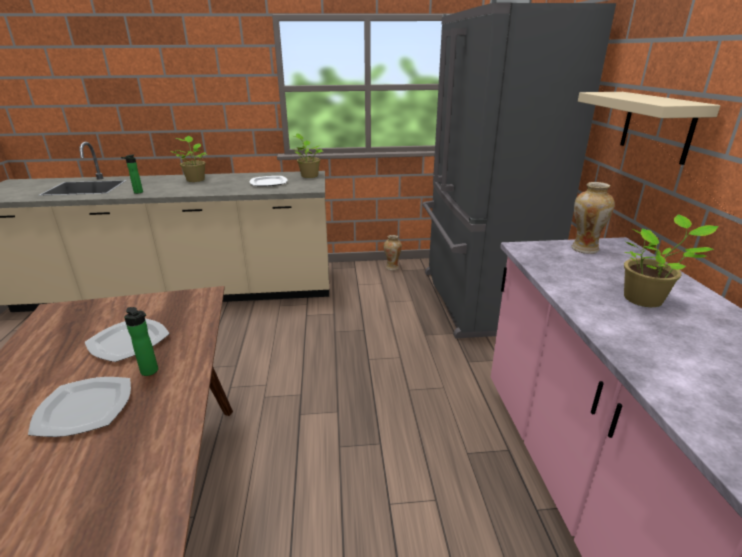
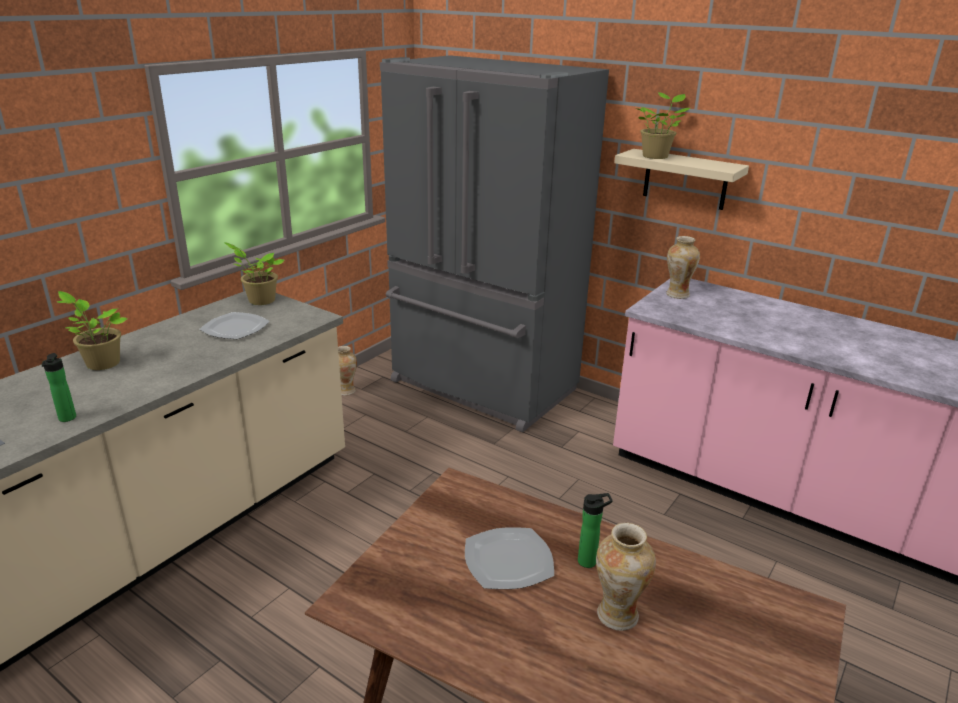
camera: 50 degrees left, 0 degrees up
(84, 408) = (617, 616): plate -> vase
(646, 299) = (770, 319): potted plant -> potted plant (656, 156)

